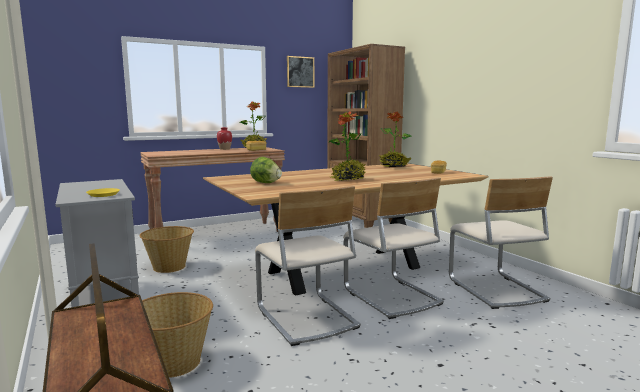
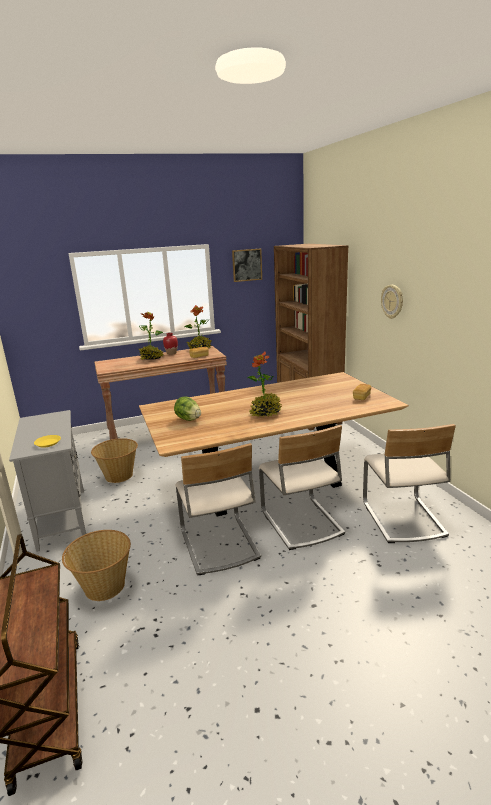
camera: 10 degrees right, 10 degrees up
(394, 167) = (325, 383): potted plant -> potted plant (151, 358)
(456, 89) = (392, 301): none -> wall clock

